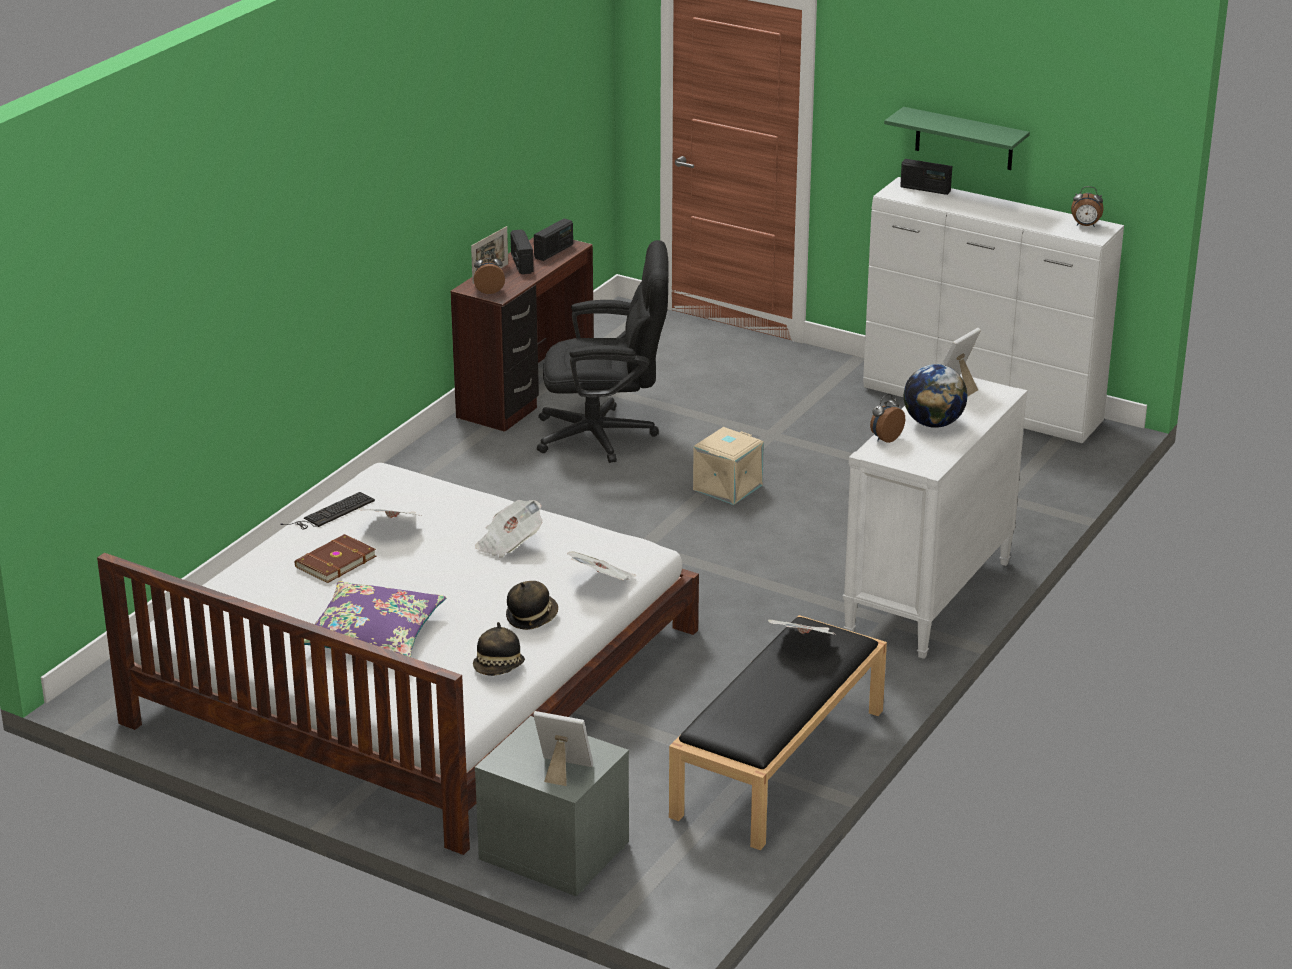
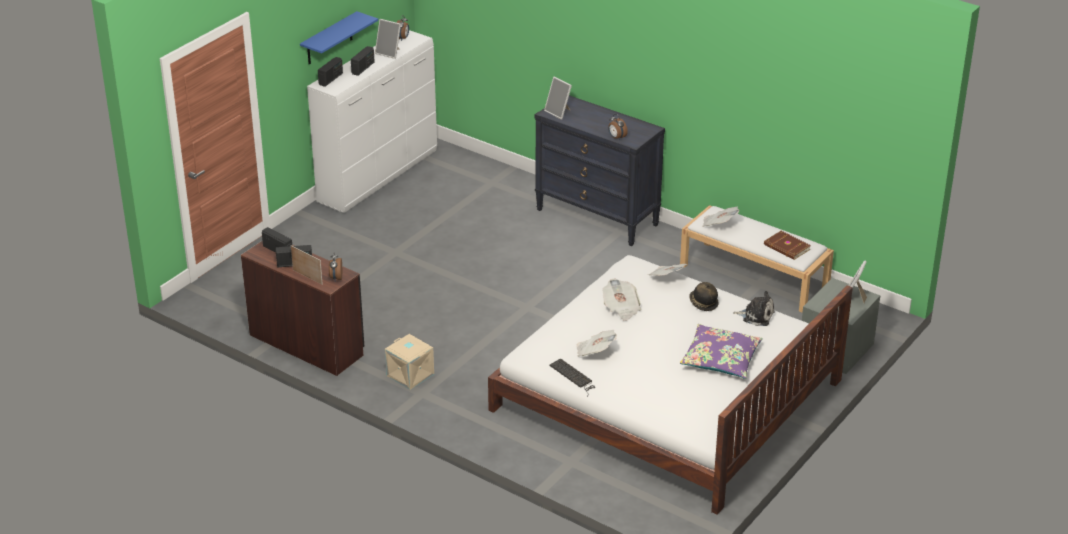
camera: 85 degrees left, 5 degrees up
(334, 561) = (636, 374): brown book -> brown book (786, 247)
(499, 668) = (756, 316): hat -> plush toy
(607, 435) = (380, 314): black office chair -> none
(727, 487) = (459, 272): beige storage box -> beige storage box (409, 375)
(779, 764) = (755, 276): black bench -> white bench
(928, 598) = (597, 217): white dresser -> black dresser
(933, 423) = (600, 122): globe -> none
(964, 139) = (329, 39): green shelf -> blue shelf
(970, 206) = (363, 68): none -> radio
(1030, 220) = (389, 53): none -> picture frame

